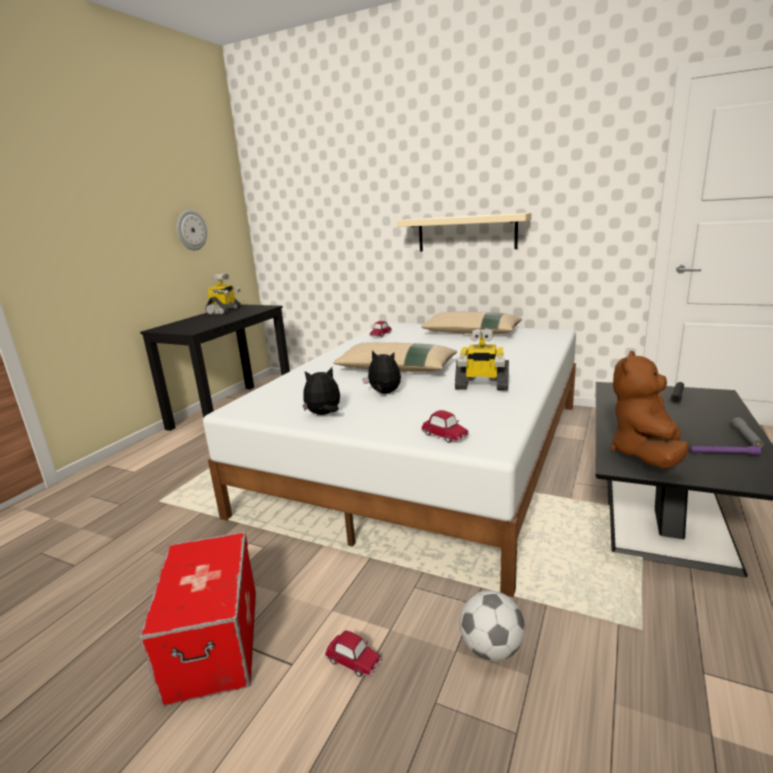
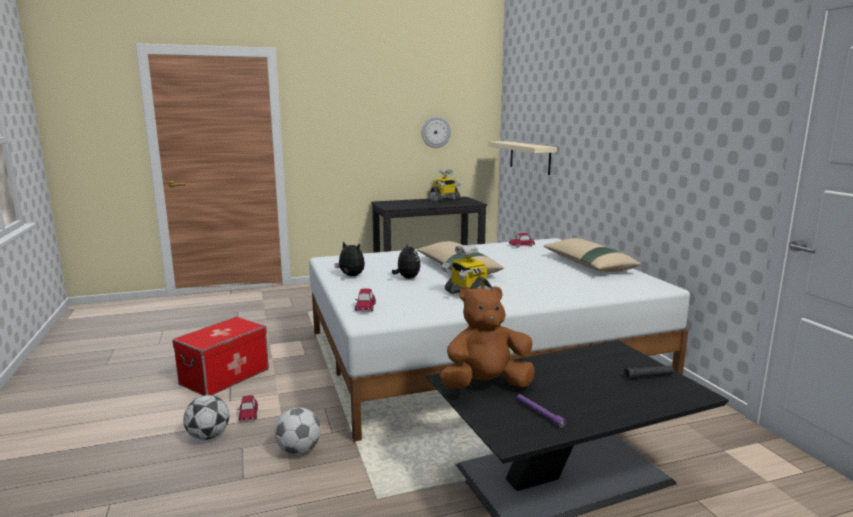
camera: 45 degrees right, 5 degrees down
(367, 729) = (208, 436): none -> football
(466, 233) = (623, 163): beige shelf -> beige shelf (529, 157)
(746, 438) = (594, 419): grey flashlight -> none

